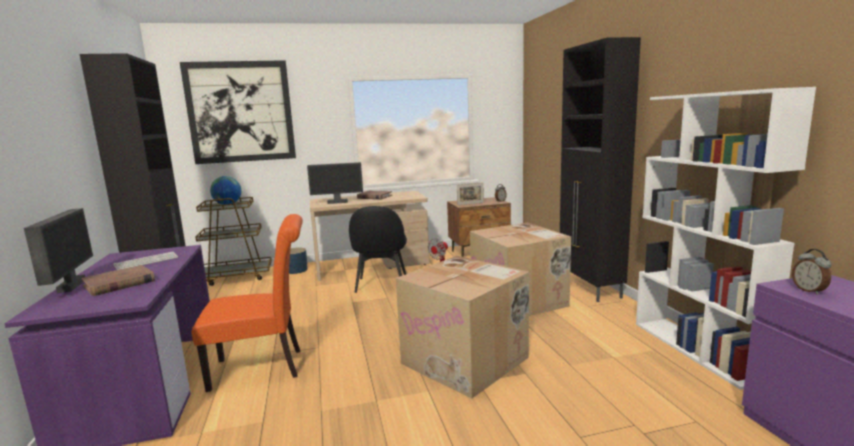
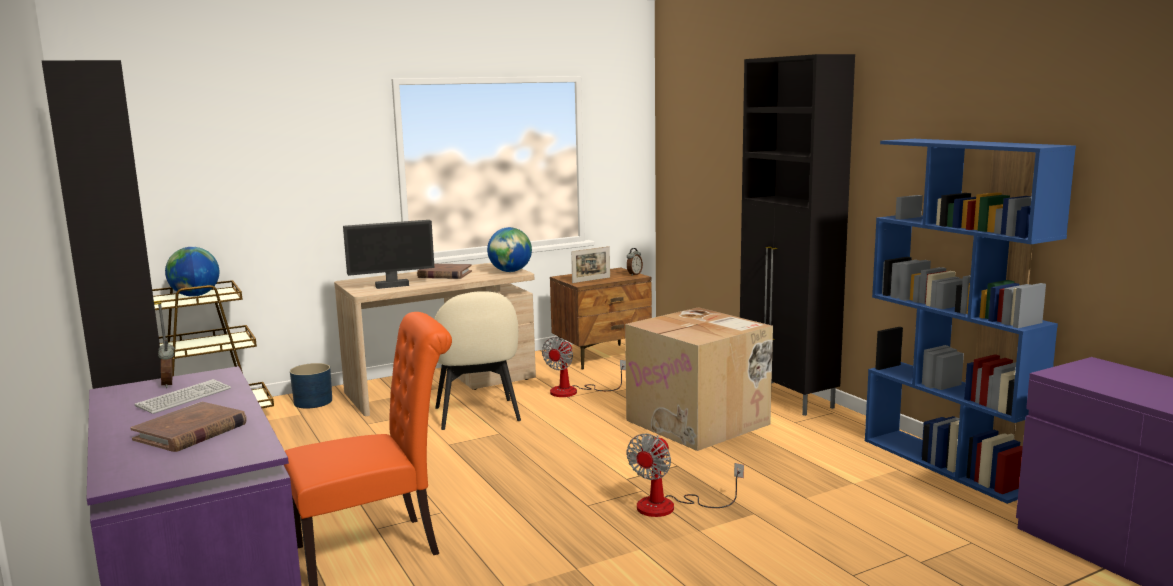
camera: 15 degrees left, 0 degrees up
(70, 286) = (108, 442): monitor -> none
(240, 112) = (212, 136): picture -> none
(381, 285) = (477, 415): black chair -> beige chair
(414, 196) = (510, 271): none -> globe
(466, 360) = (669, 506): cardboard box -> fan
(698, 350) = (947, 464): white bookcase -> blue bookcase
(809, 291) = (1083, 377): alarm clock -> alarm clock (170, 384)

